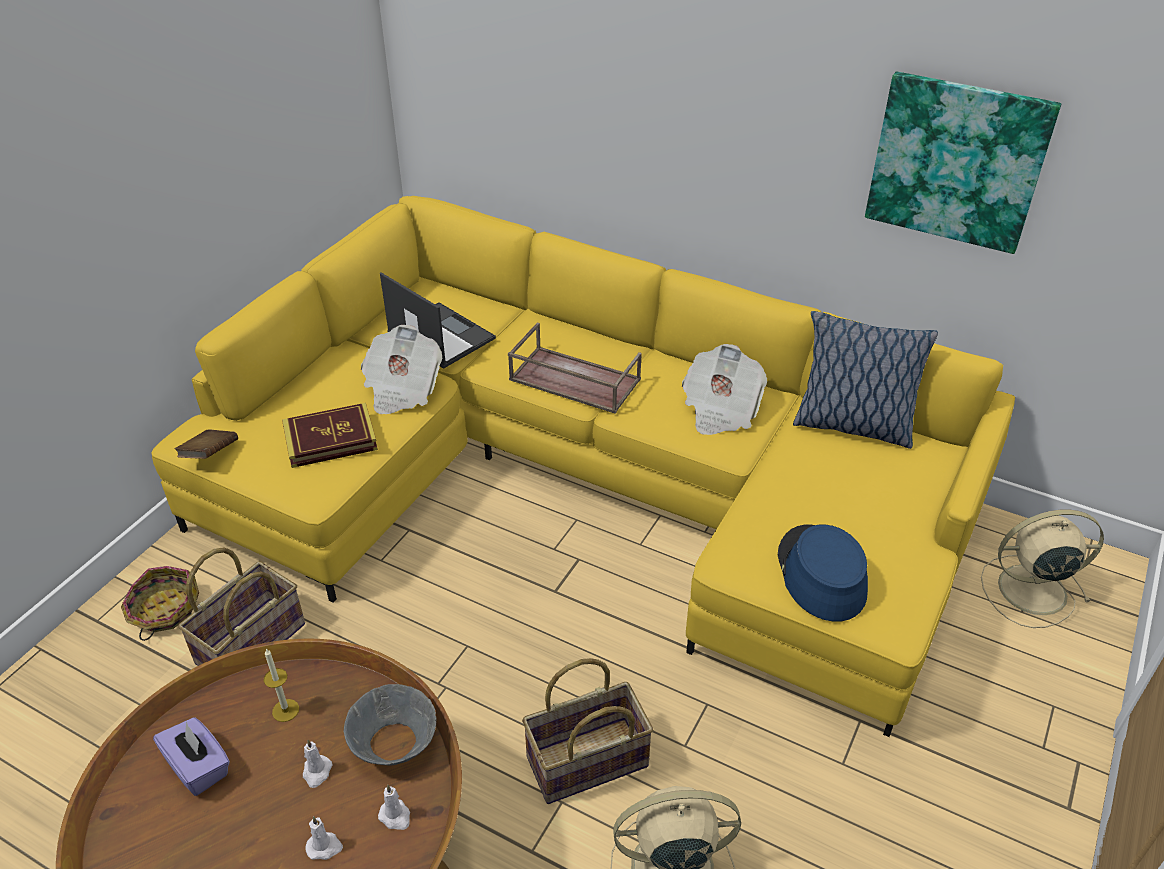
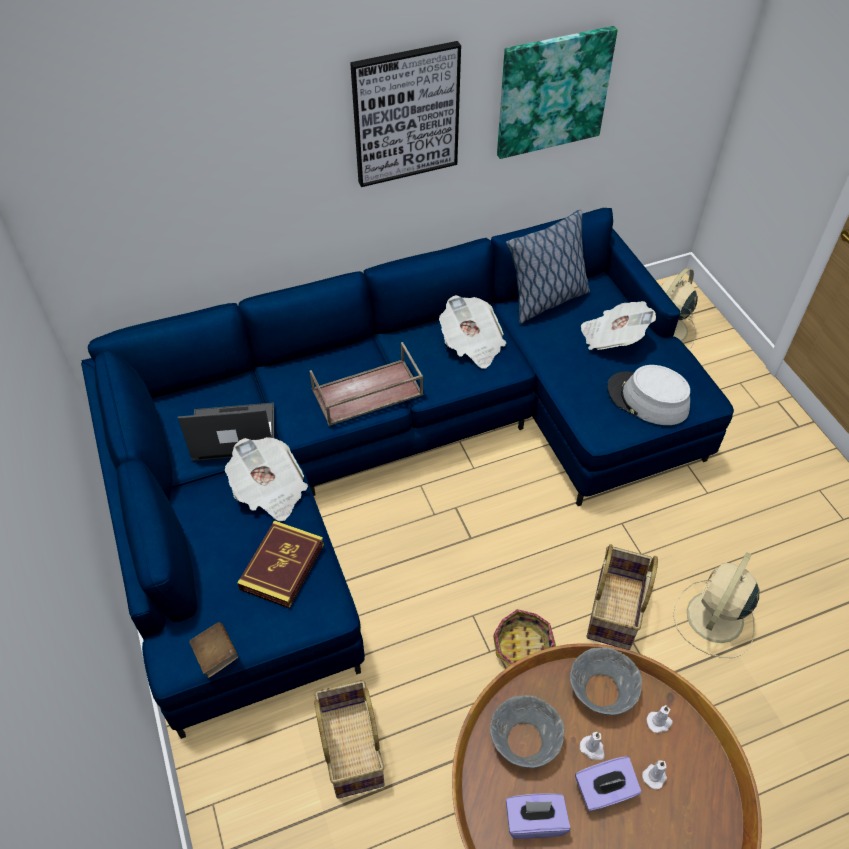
camera: 50 degrees left, 10 degrees up
(164, 610) = (260, 794): basket -> basket (523, 648)
(273, 809) = (604, 791): none -> purple tissue box
(285, 710) = (525, 740): candle -> grey bowl
(582, 484) = (392, 461): yellow sofa -> blue sofa
(761, 105) = (405, 114): none -> picture
(820, 574) = (647, 399): blue hat -> grey hat
(871, 501) = (612, 338): none -> newspaper

